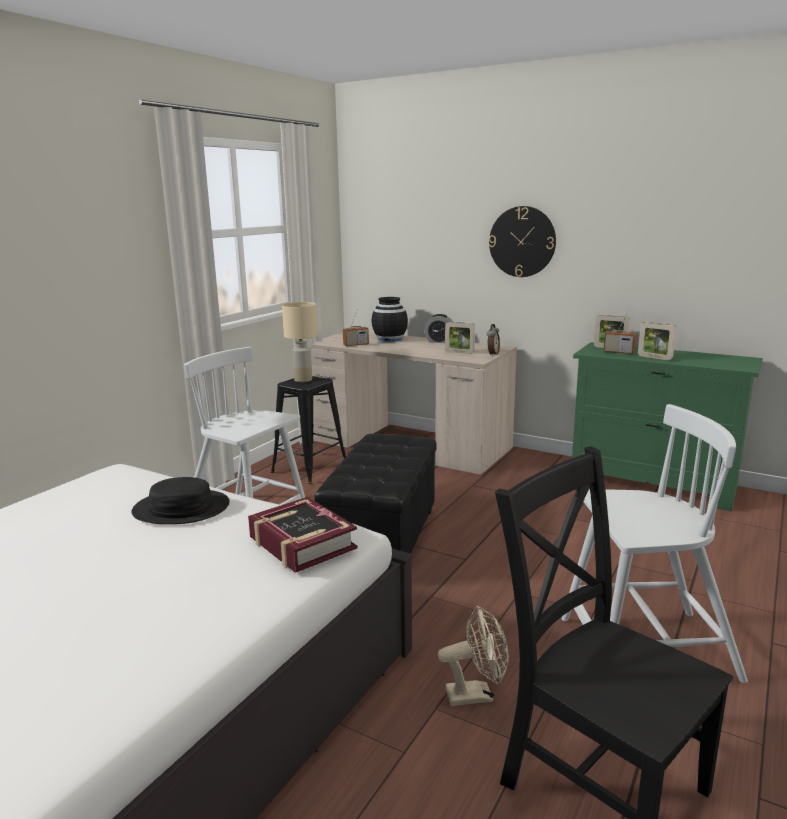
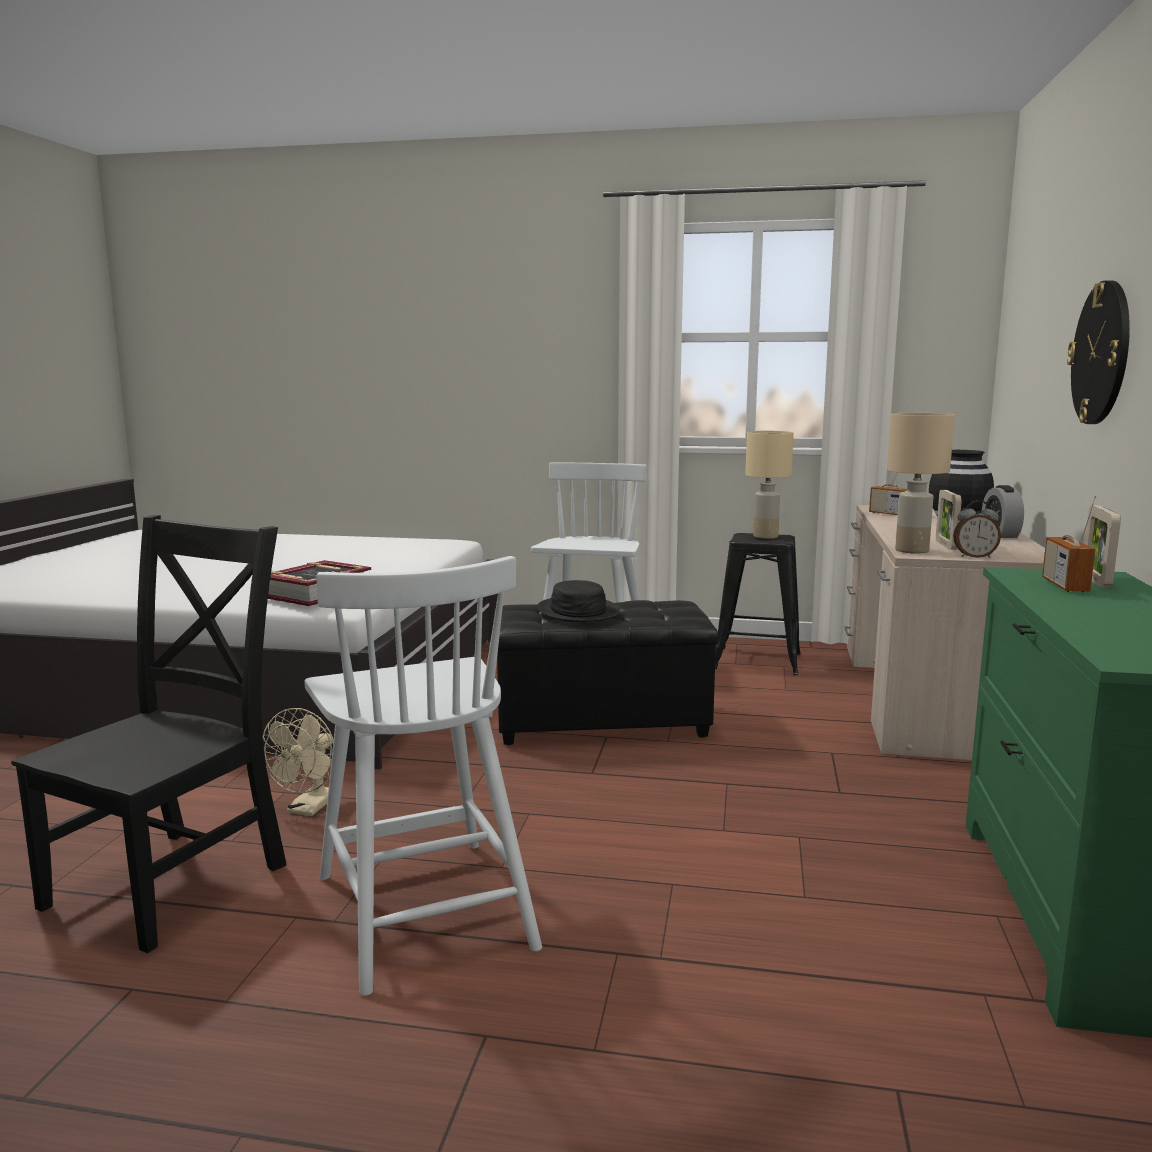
camera: 70 degrees right, 5 degrees down
(181, 509) = (380, 563): black hat -> black hat (578, 611)
(469, 359) = (911, 551): none -> beige table lamp
(476, 694) = (309, 808): beige fan -> beige fan turned 45 degrees clockwise
(654, 358) = (1071, 604): picture frame -> none

